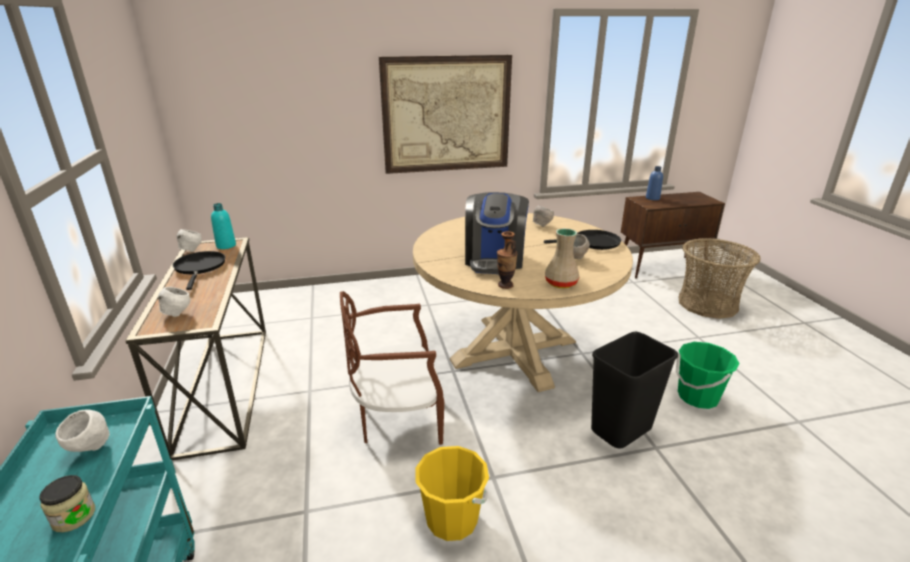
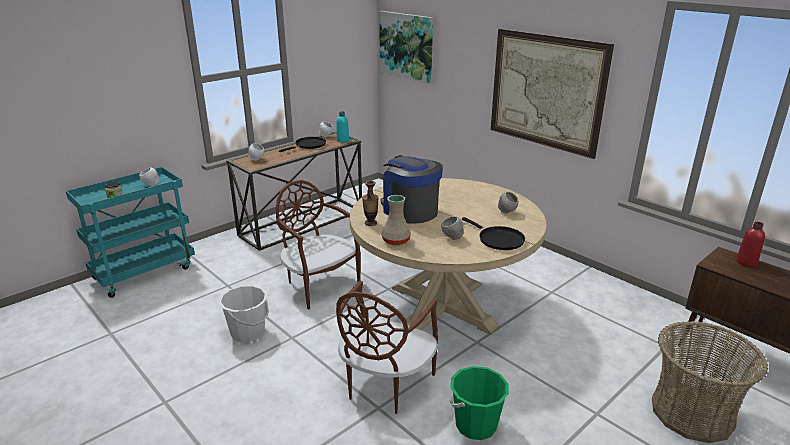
camera: 60 degrees right, 0 degrees up
(224, 101) = (406, 46): none -> picture
(452, 519) = (248, 333): yellow bucket -> white bucket
(494, 260) = (409, 211): coffee machine -> coffee machine turned 75 degrees clockwise
(621, 430) = (385, 385): black trash can -> brown chair
(652, 198) = (746, 262): blue bottle -> red bottle

